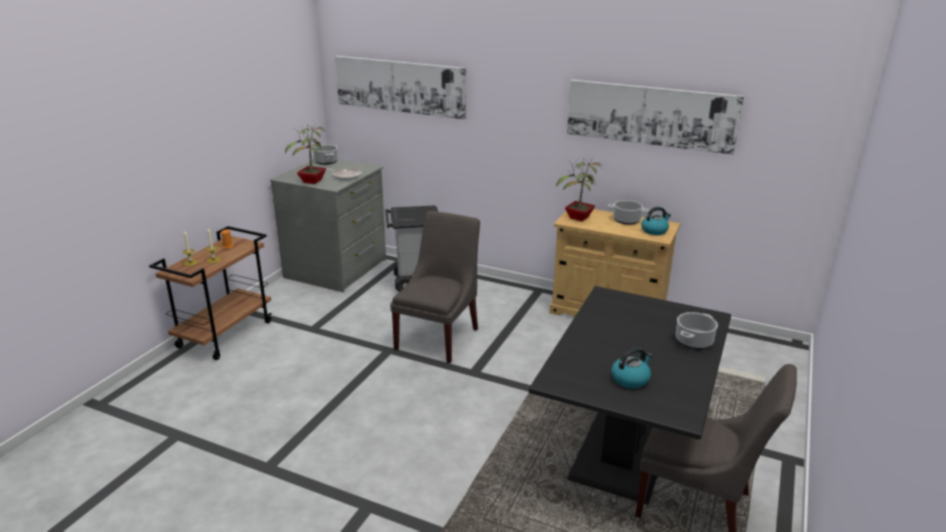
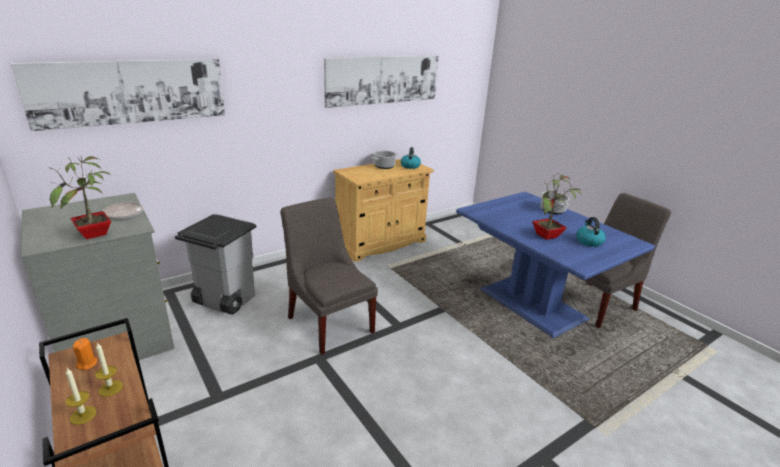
camera: 60 degrees left, 0 degrees up
(326, 162) = (50, 212): cooking pot -> none
(578, 218) = (360, 175): potted plant -> potted plant (547, 236)
(625, 449) = (533, 303): black dining table -> blue dining table

